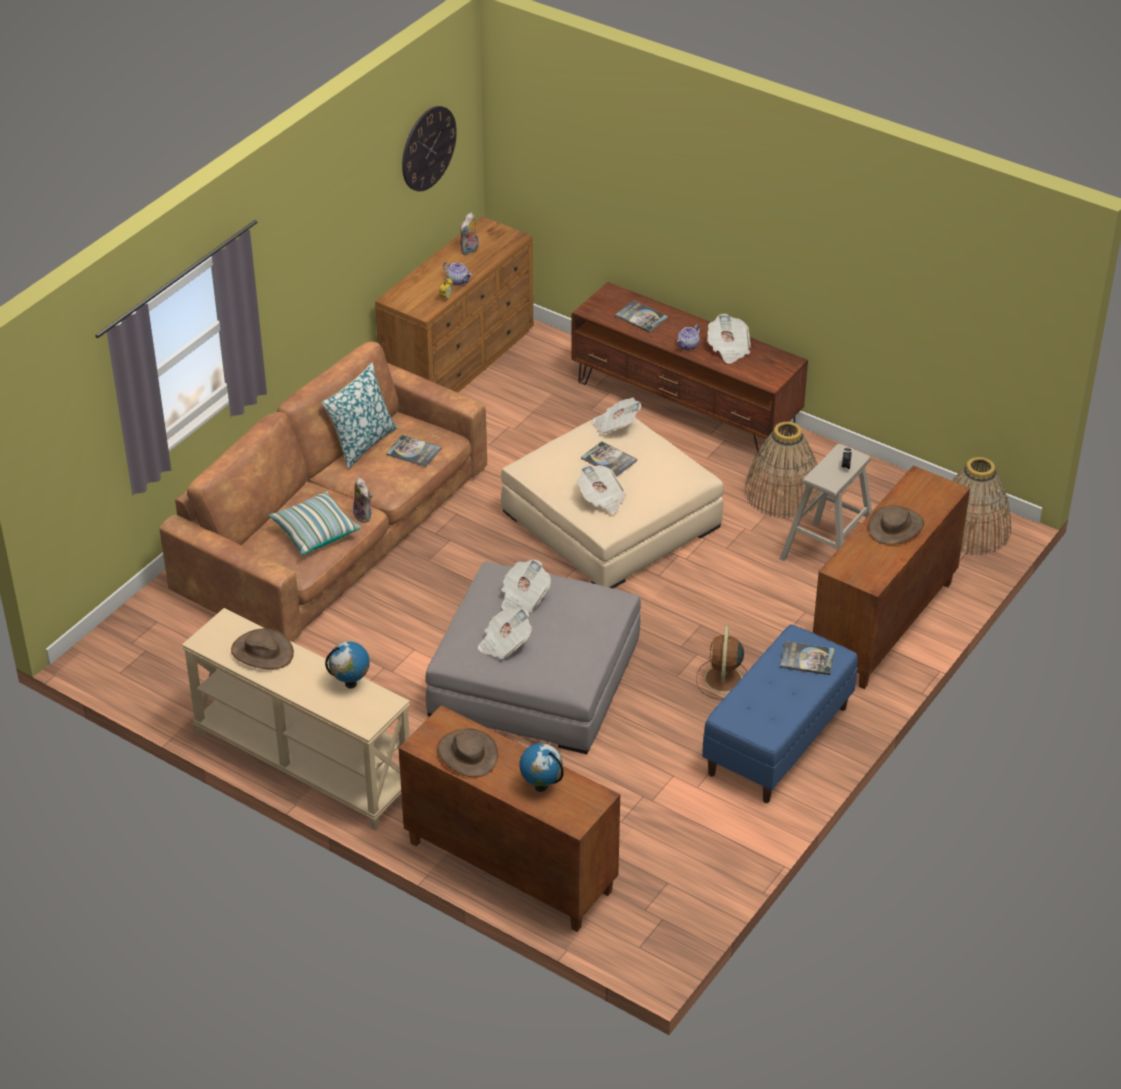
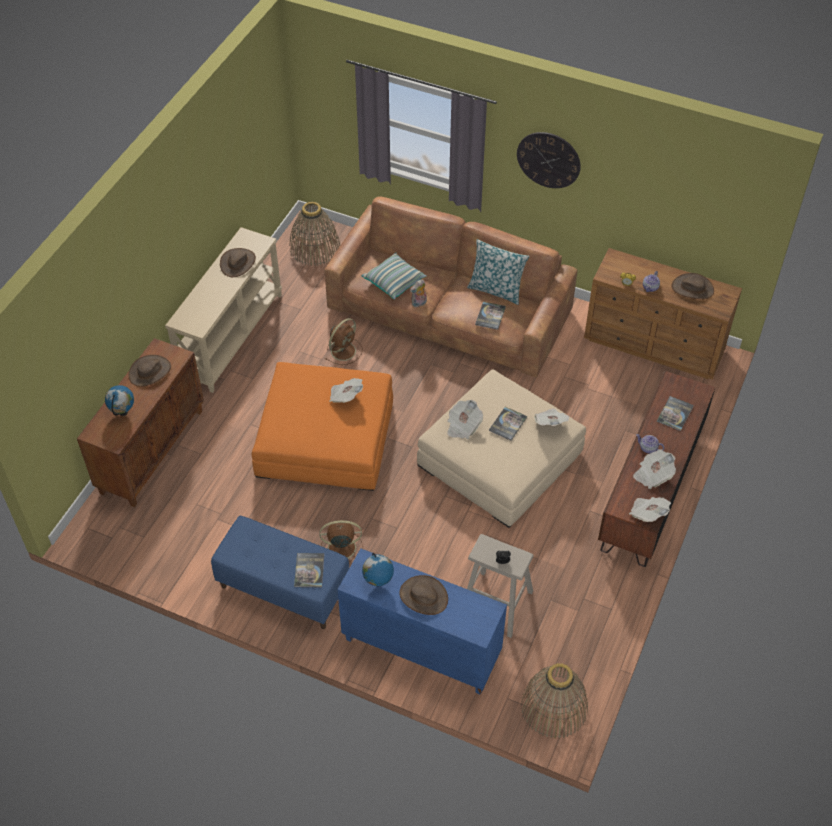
camera: 80 degrees right, 10 degrees up
(350, 683) = (214, 308): globe -> globe (378, 582)
(374, 642) = (344, 350): none -> brown fan
(428, 148) = (703, 199): wall clock -> wall clock (548, 160)
(470, 250) = (692, 288): plush toy -> brown hat
(504, 643) = (299, 393): newspaper -> newspaper (648, 514)
(535, 678) = (325, 439): grey ottoman -> orange ottoman
(782, 493) = (562, 565): basket -> basket (314, 248)
(884, 625) = (420, 649): brown cabinet -> blue cabinet

